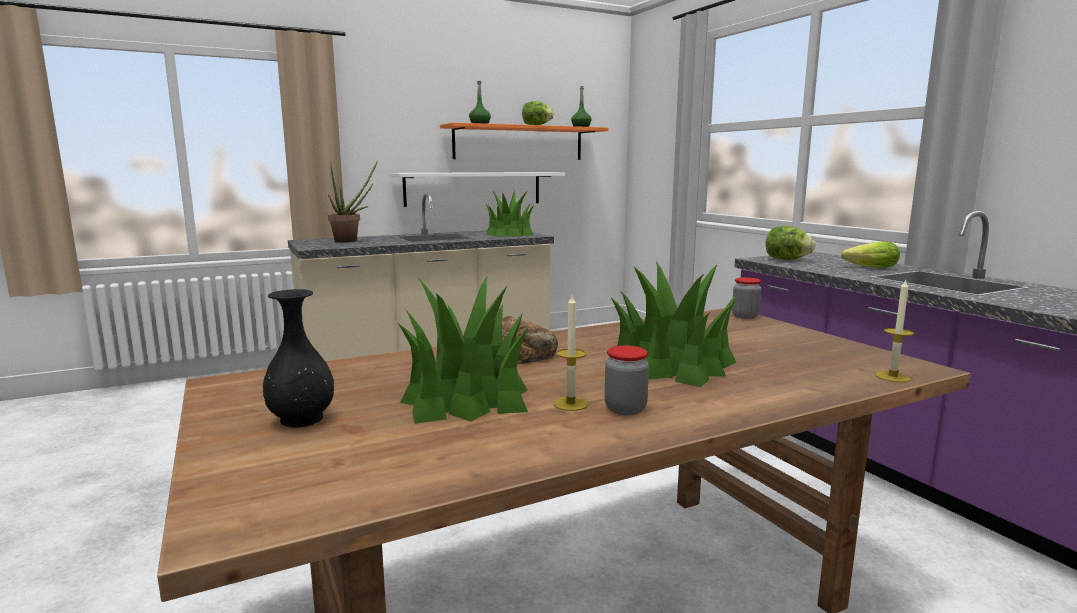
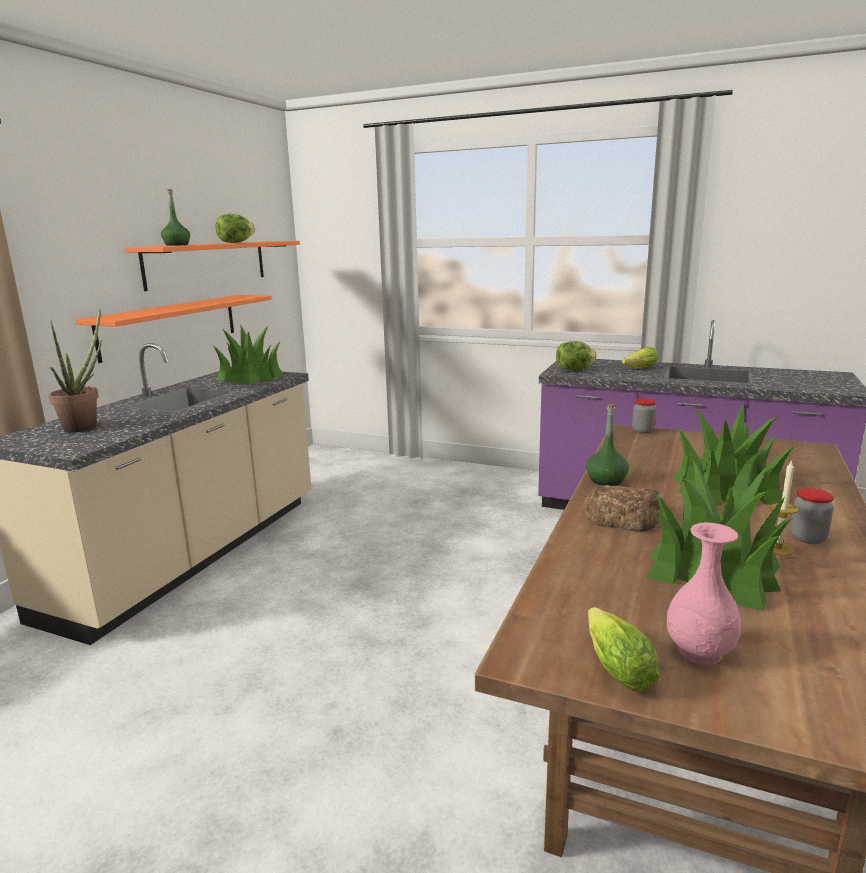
camera: 40 degrees left, 5 degrees up
(243, 403) = (614, 665): none -> lettuce
(301, 419) = (699, 652): black vase -> pink vase
(474, 188) = (170, 325): white shelf -> orange shelf
(581, 127) = (271, 241): green bottle -> green bottle (606, 480)
(892, 377) = (824, 459): candle -> none

